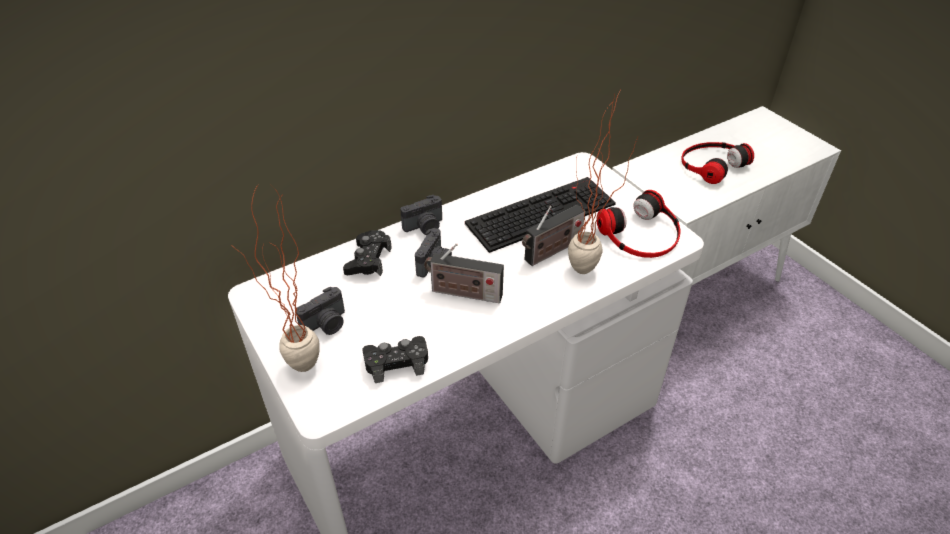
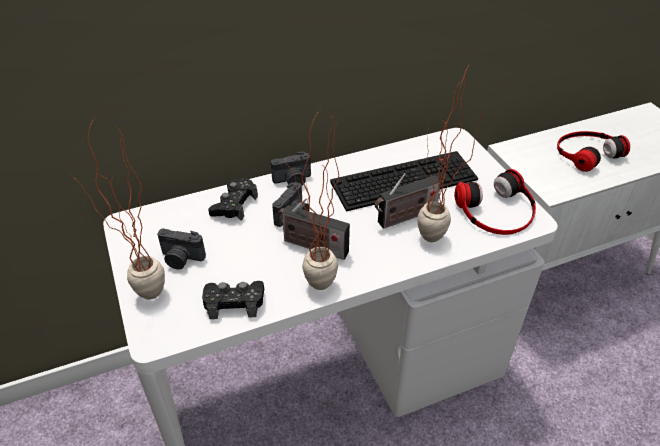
camera: 10 degrees right, 0 degrees up
(326, 324) = (181, 259): camera -> camera turned 45 degrees clockwise
(479, 340) = (316, 292): none -> potted plant

